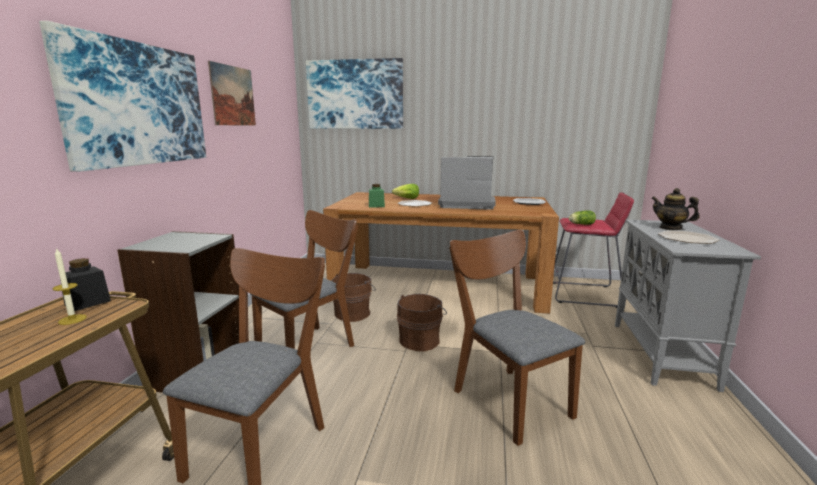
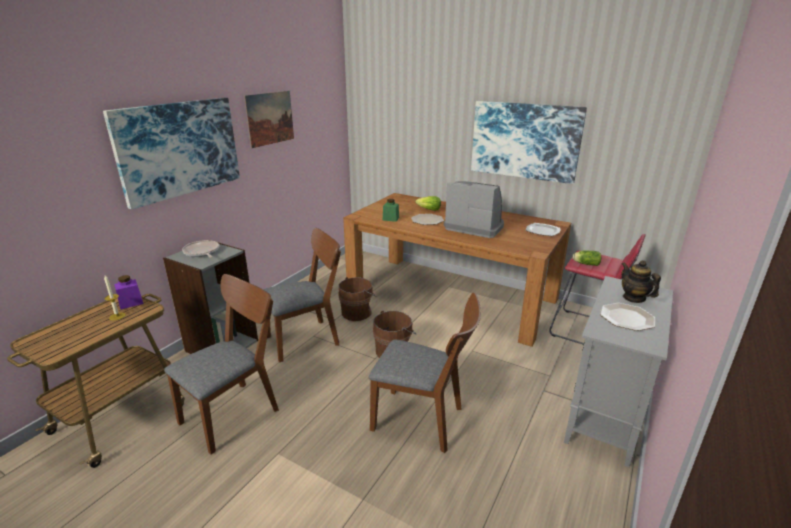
camera: 20 degrees right, 10 degrees up
(87, 303) = (131, 303): black jar -> purple jar
(174, 240) = (202, 252): none -> frying pan
(355, 94) = (395, 101): picture -> picture (525, 141)
(506, 398) = (424, 421): brown chair -> brown chair turned 120 degrees clockwise

